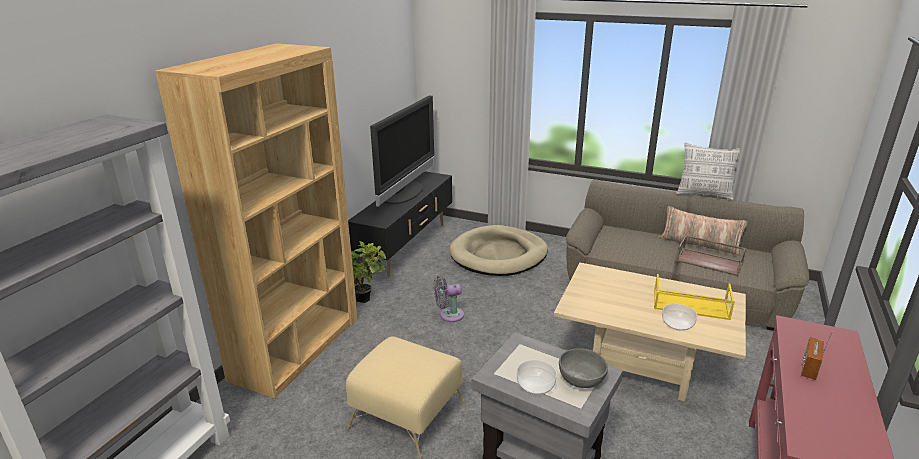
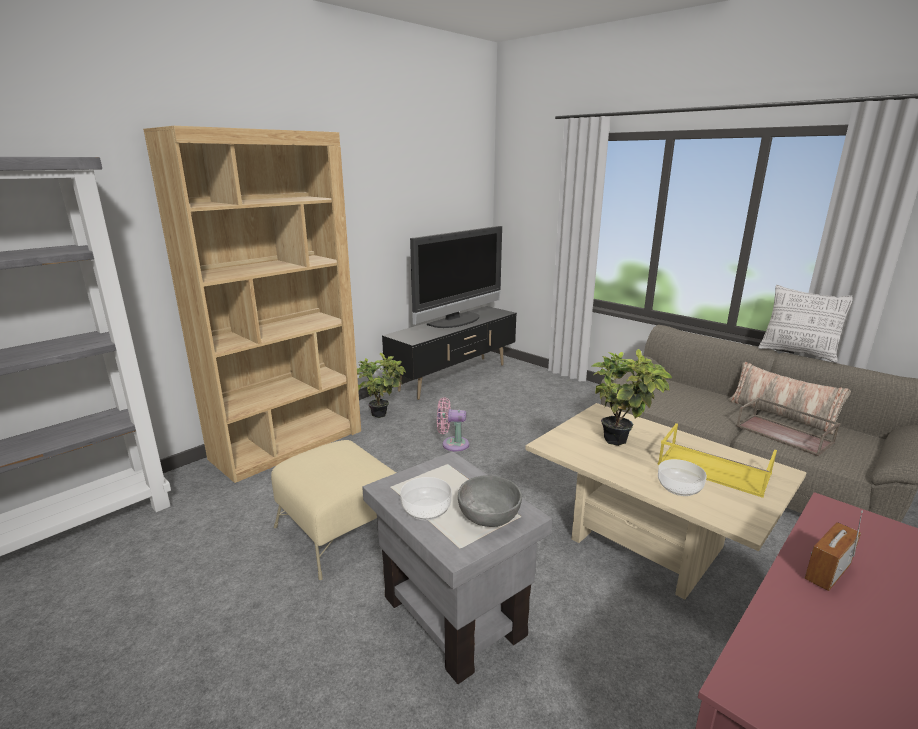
camera: 20 degrees right, 5 degrees down
(449, 315) = (452, 444): grey fan -> pink fan
(498, 255) = (543, 399): beige dog bed -> none
(619, 294) = (622, 441): none -> potted plant

